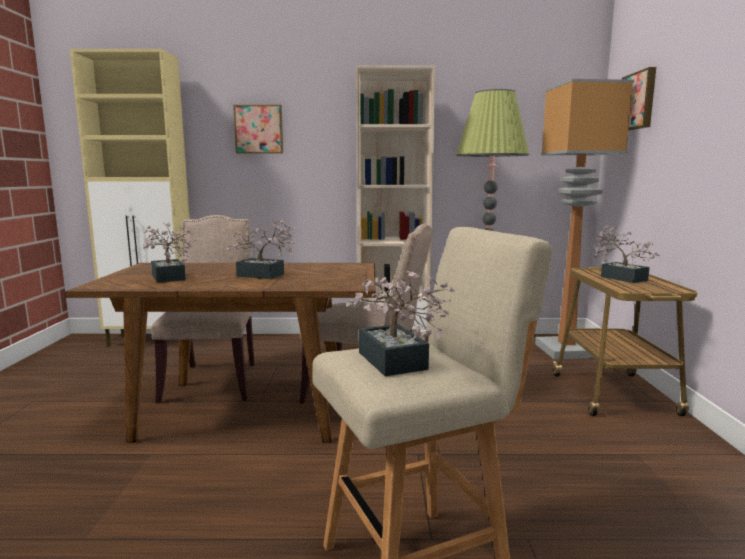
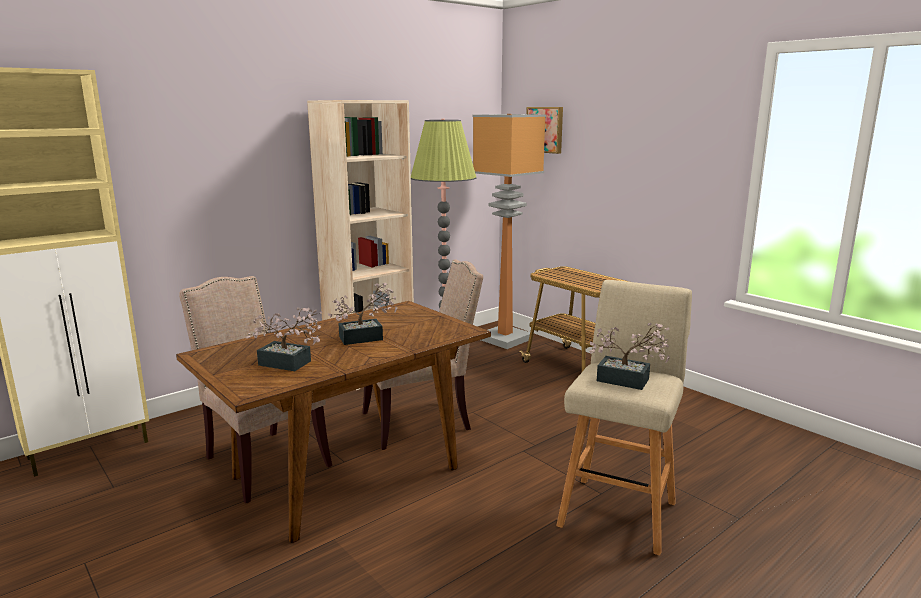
camera: 40 degrees left, 5 degrees up
(259, 129) = (196, 160): picture -> none
(619, 277) = (572, 277): potted plant -> none

